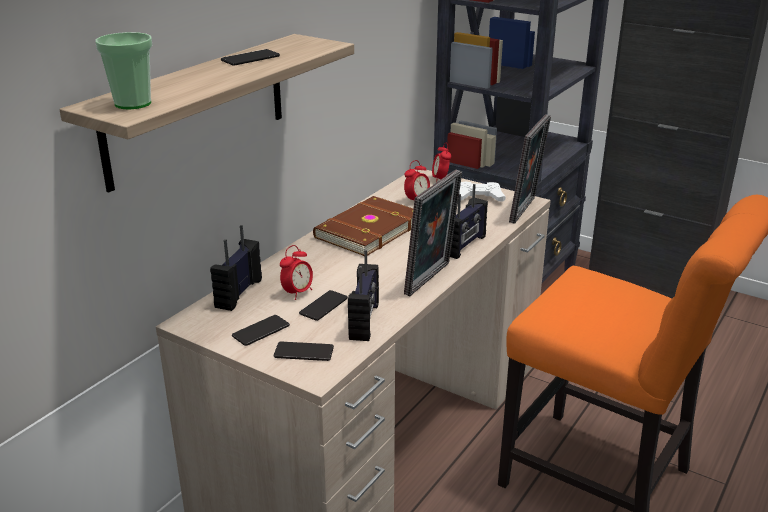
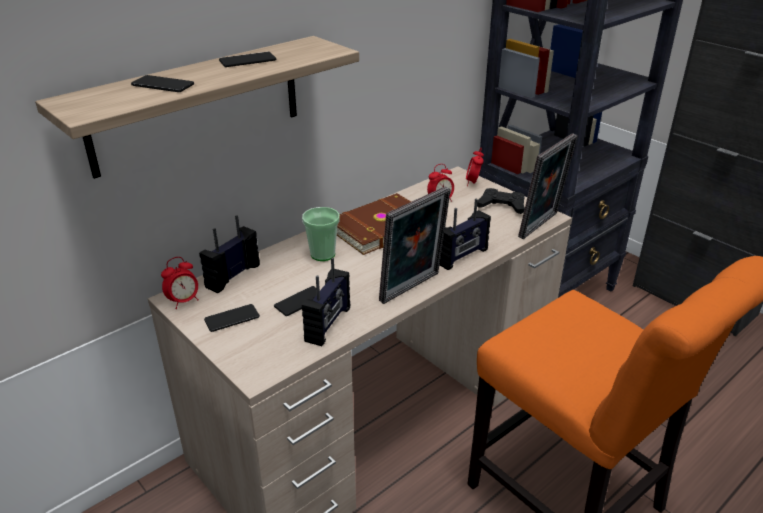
camera: 15 degrees right, 5 degrees up
(133, 103) = (99, 102): cup -> cup (323, 254)
(297, 293) = (283, 284): alarm clock -> alarm clock (184, 301)
(303, 352) = (257, 347): phone -> phone (162, 85)
(479, 197) = (501, 206): white game controller -> black game controller

